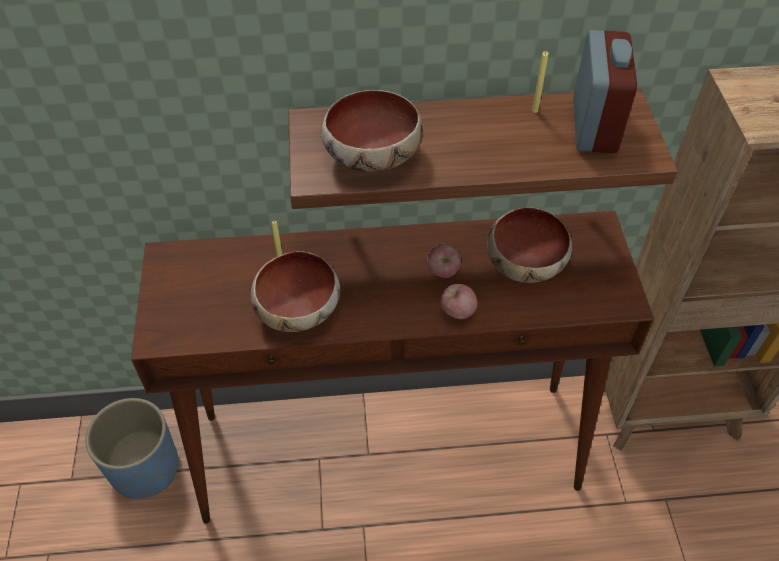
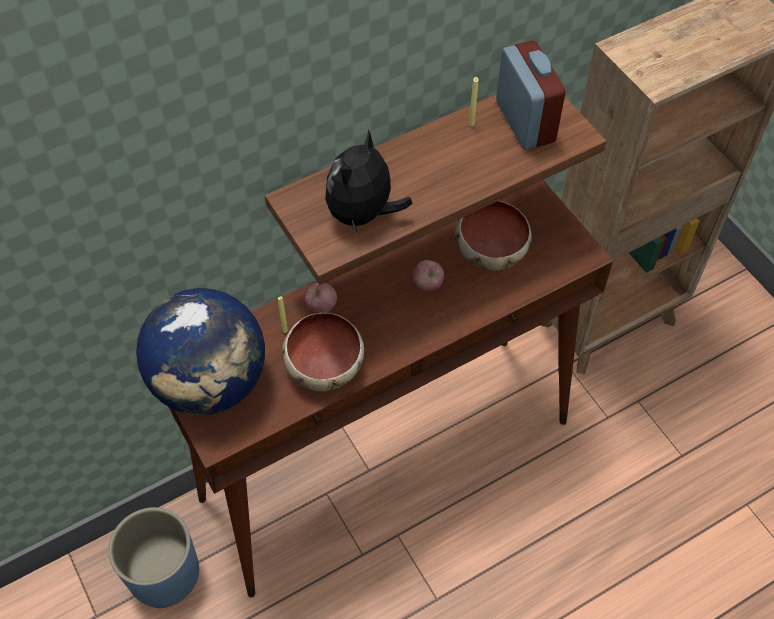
camera: 25 degrees left, 5 degrees up
(185, 284) = (210, 383): none -> globe
(371, 156) = (363, 214): bowl -> plush toy
(457, 312) = (458, 315): apple -> apple (321, 306)

